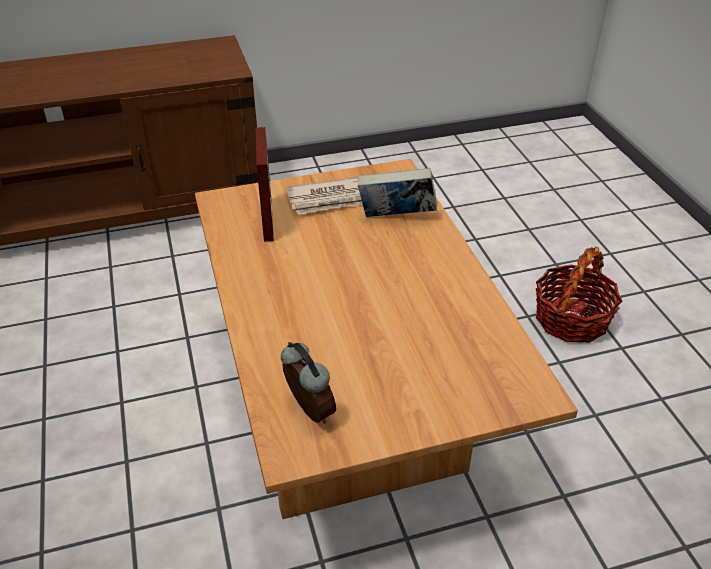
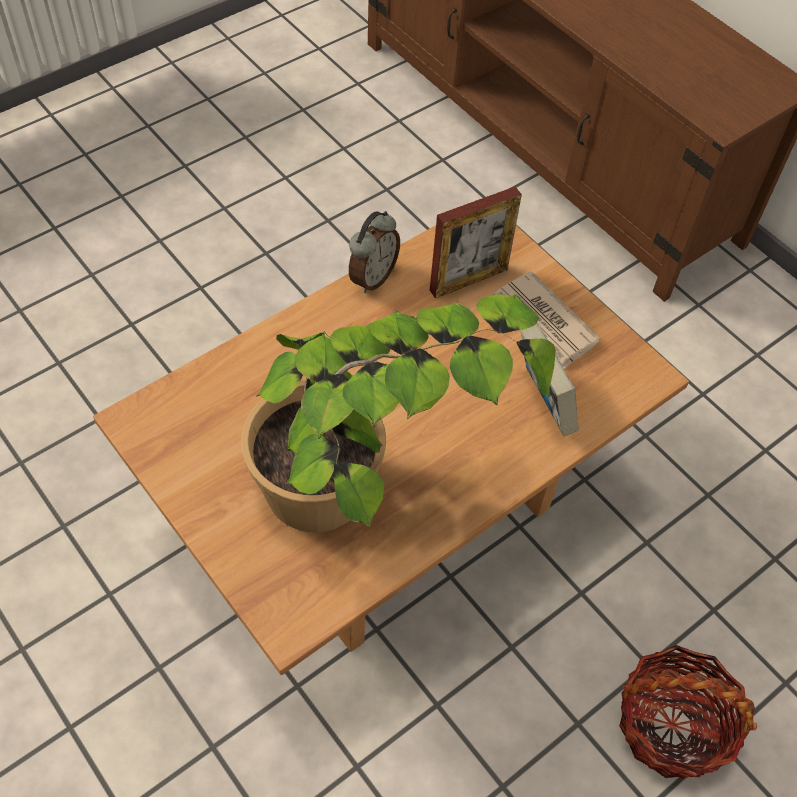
camera: 65 degrees right, 15 degrees up
(308, 411) = (190, 417): alarm clock -> alarm clock (372, 277)
(435, 319) = (371, 492): none -> potted plant

